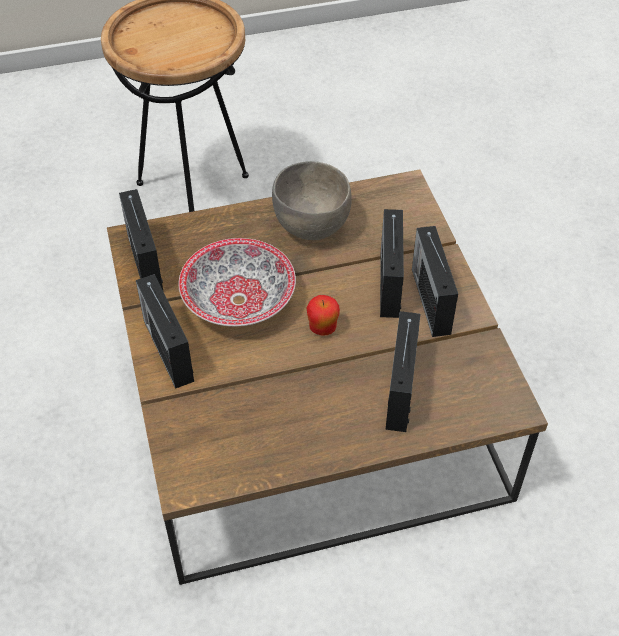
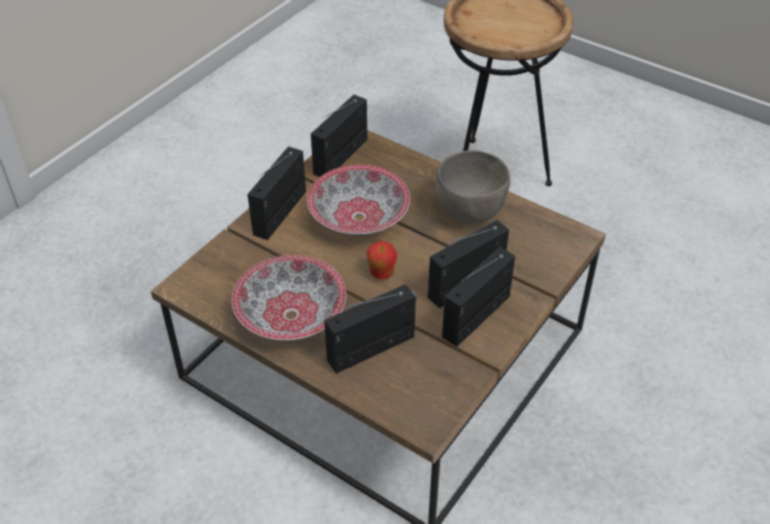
camera: 50 degrees right, 5 degrees down
(308, 421) = (292, 315): none -> bowl

